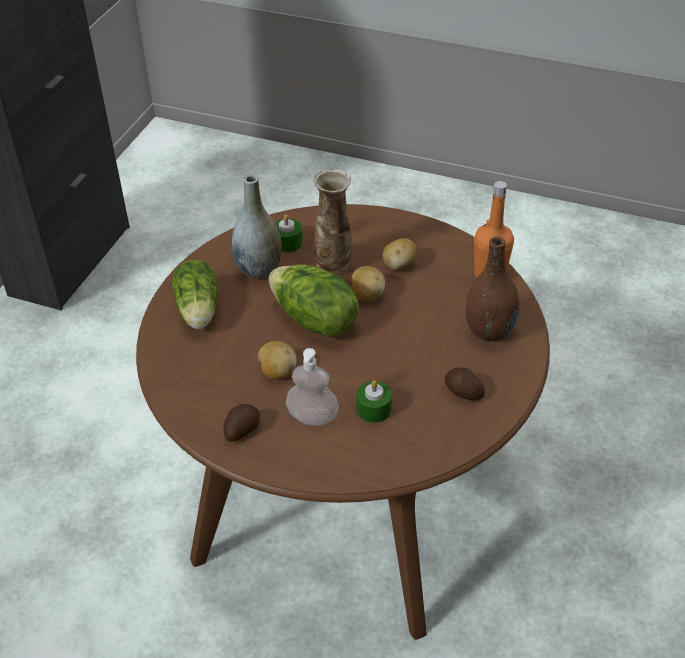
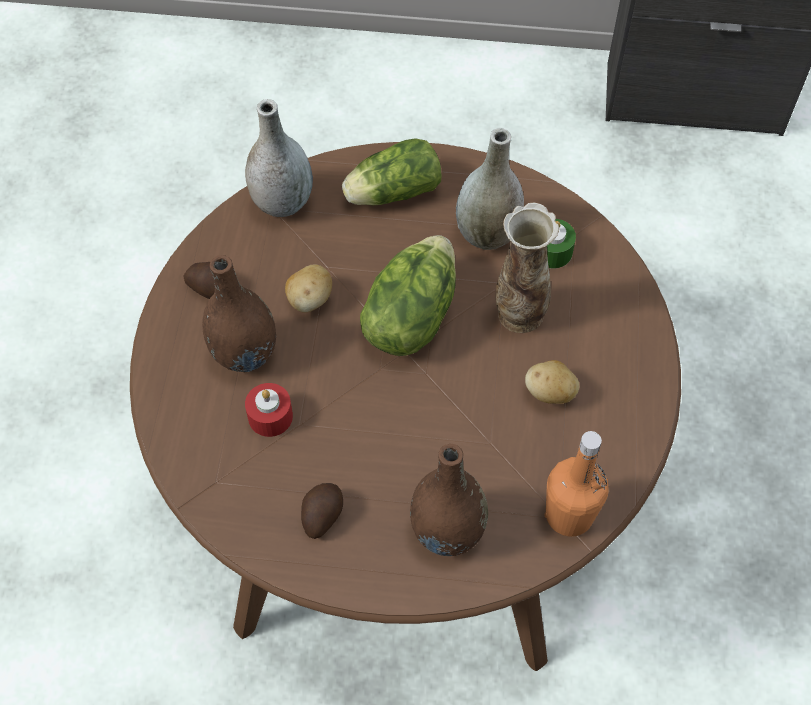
camera: 75 degrees right, 15 degrees up
(177, 374) = (282, 202): none -> grey vase
(312, 417) = (244, 353): soap dispenser -> brown vase
(366, 295) = (476, 366): potato -> none
(374, 409) = (270, 416): green candle -> red candle

